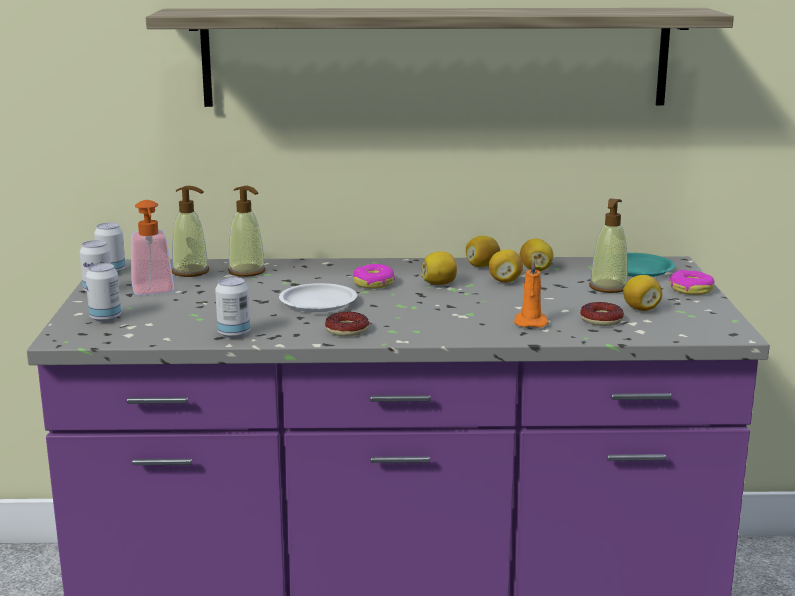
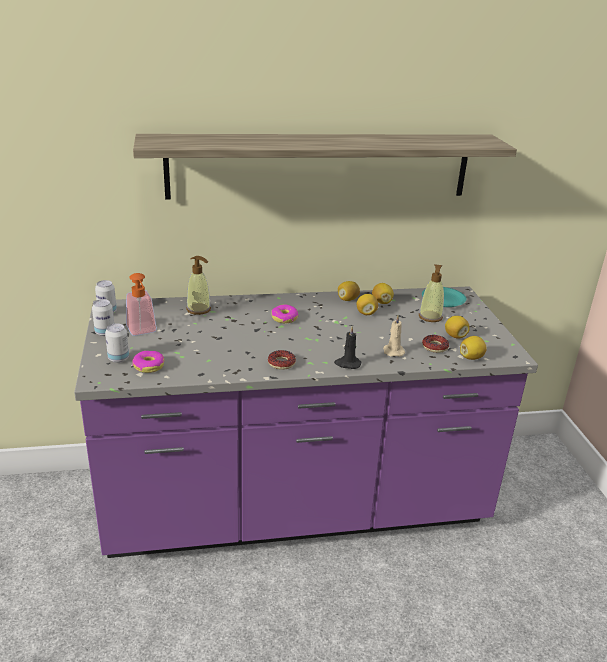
camera: 10 degrees left, 10 degrees up
(191, 272) = (161, 311): soap dispenser -> none
(234, 334) = (209, 370): can -> none
(317, 302) = (254, 338): white plate -> none
(439, 284) = (326, 317): lemon -> lemon (471, 357)
(450, 333) = (347, 364): none -> black candle
(530, 322) = (393, 351): orange candle -> beige candle
(691, 289) = (479, 317): donut -> donut (149, 366)

